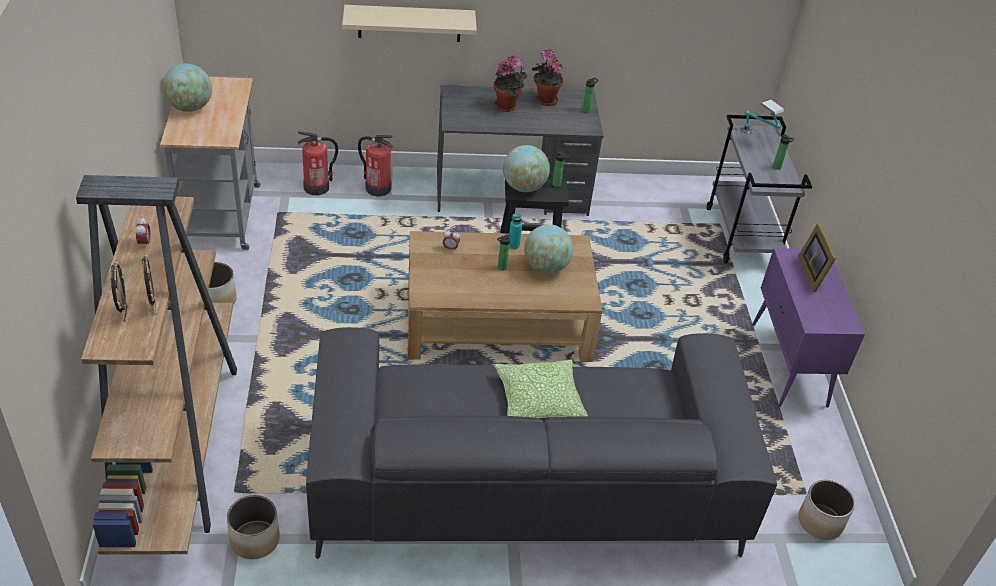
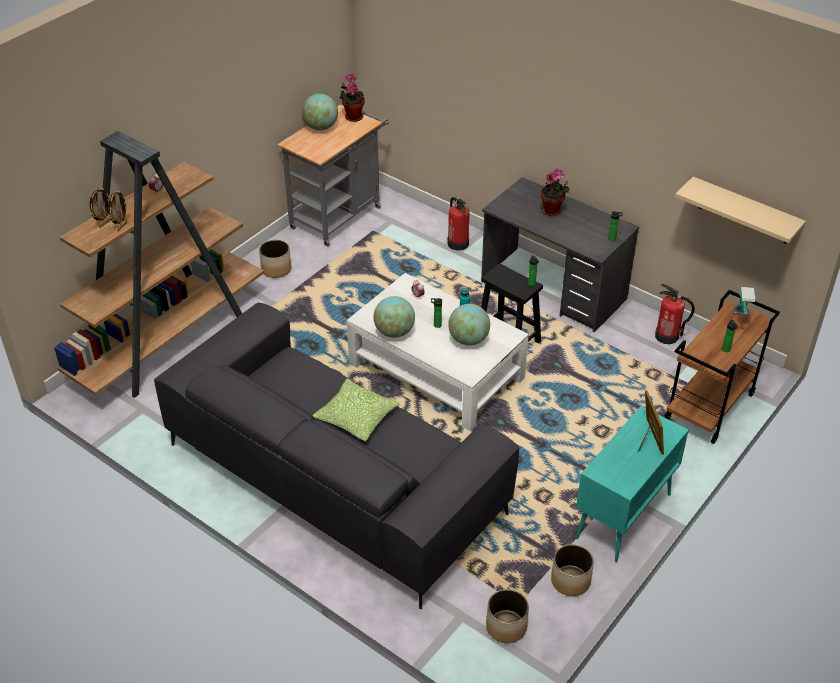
camera: 45 degrees right, 0 degrees up
(254, 540) = (151, 416): planter -> planter (570, 581)
(317, 187) = (417, 225): fire extinguisher -> fire extinguisher (667, 336)
(409, 23) = (502, 117): beige shelf -> beige shelf (745, 211)
(496, 321) = (435, 370): brown coffee table -> white coffee table
(524, 187) = (504, 275): globe -> globe (394, 332)
(544, 100) = (588, 218): potted plant -> potted plant (353, 116)
(742, 236) = (709, 408): grey cart -> brown cart
(789, 365) = (623, 517): purple cabinet -> turquoise cabinet
(812, 272) = (649, 438): picture frame -> picture frame turned 135 degrees clockwise

